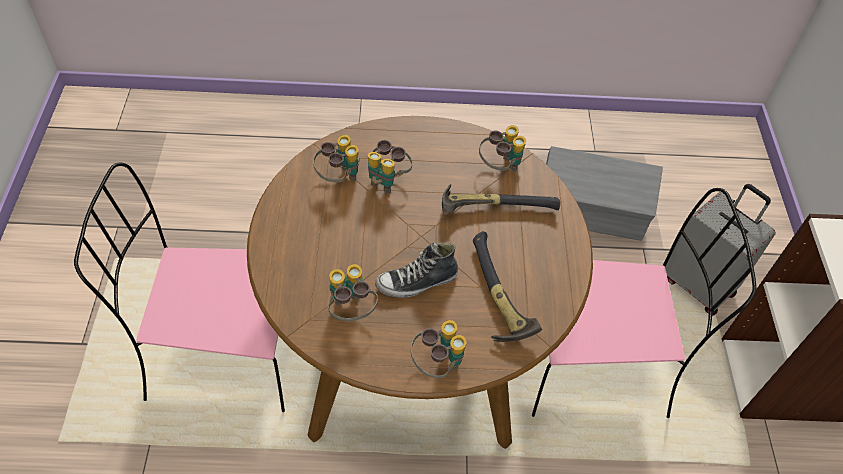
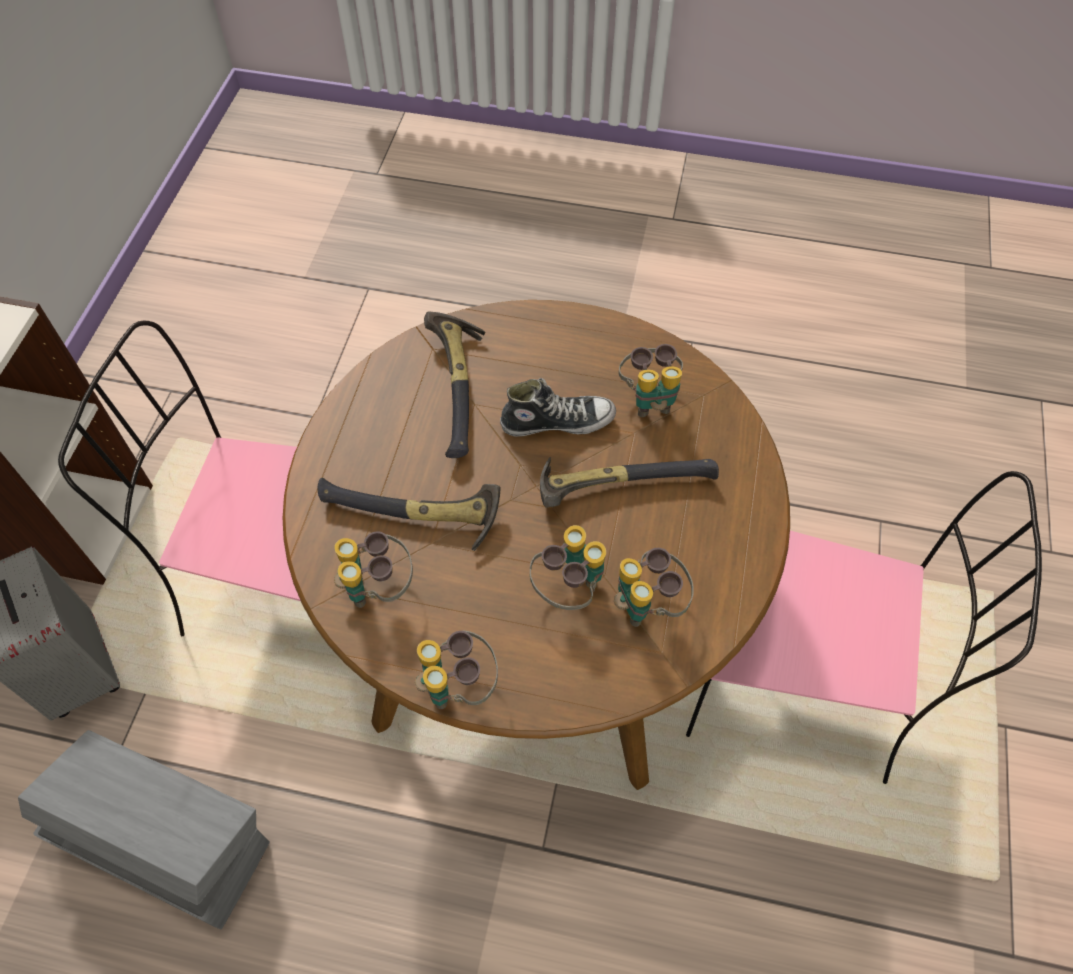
camera: 165 degrees left, 5 degrees up
(366, 245) = (618, 483): none -> hammer
(437, 364) = (554, 326): binoculars -> binoculars (458, 685)

